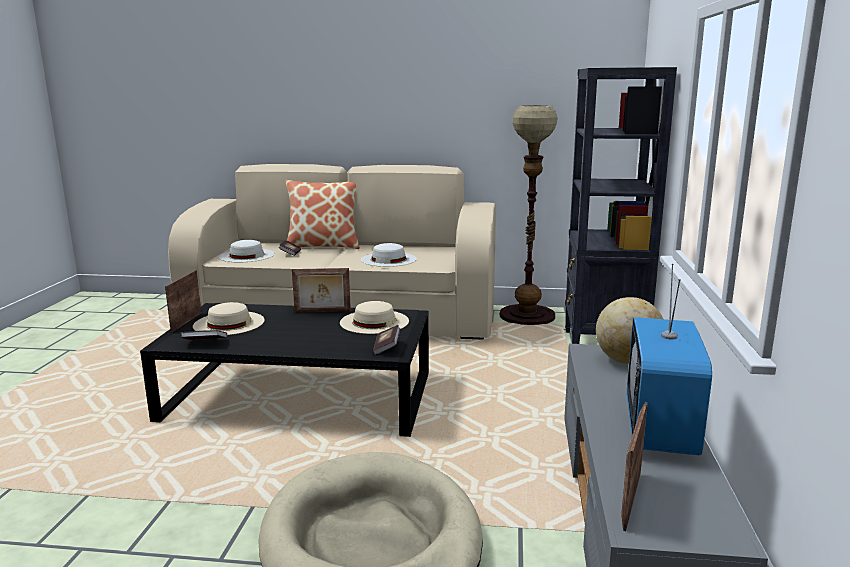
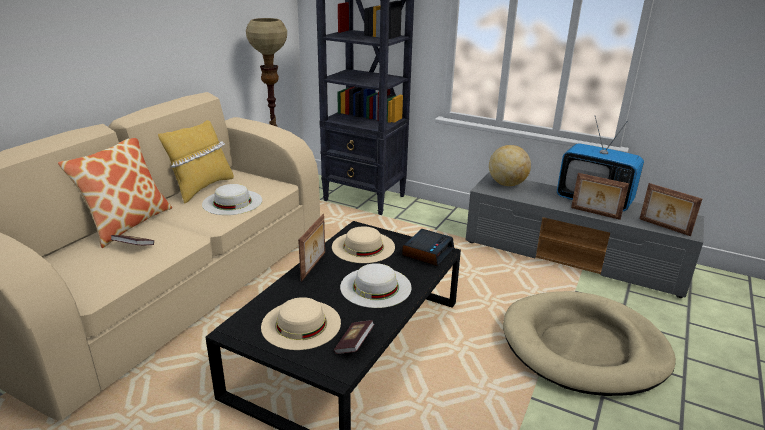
camera: 70 degrees left, 10 degrees up
(185, 322) = (271, 355): picture frame -> picture frame (595, 213)
(246, 255) = (96, 276): white hat -> white hat (375, 287)
(386, 348) = (427, 252): book -> alarm clock
(405, 248) = (201, 188): none -> yellow pillow

